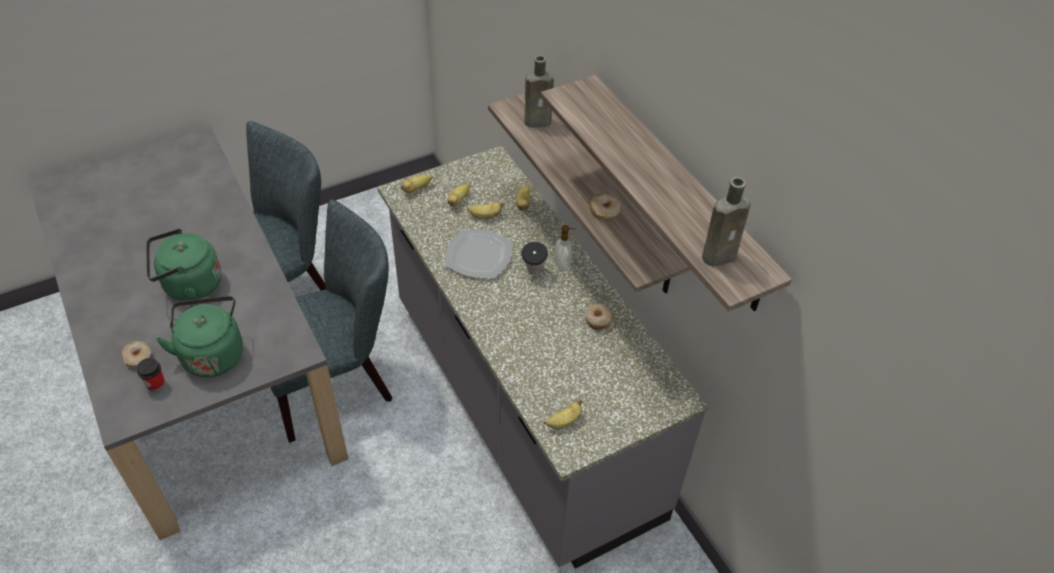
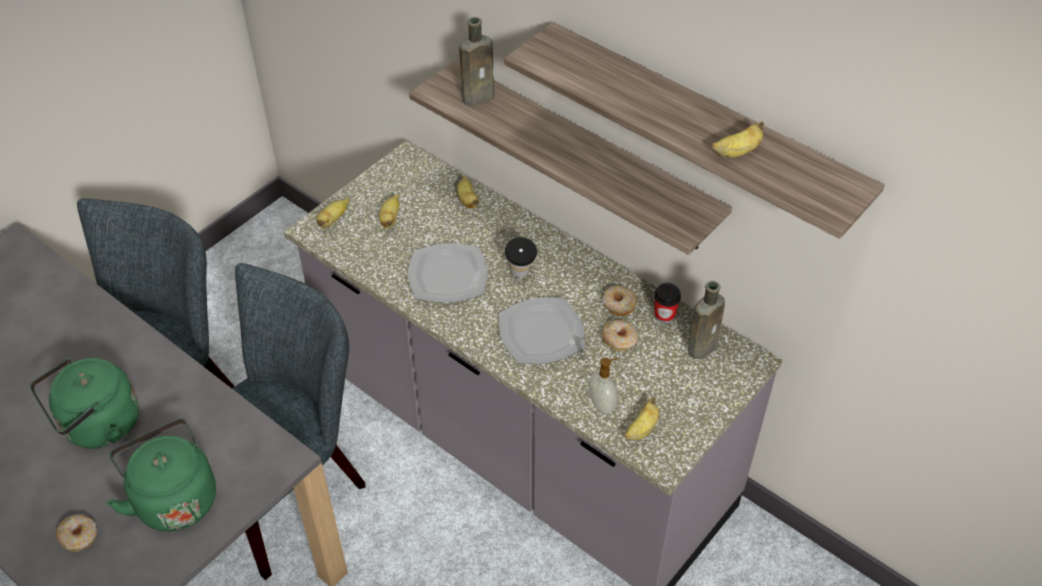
camera: 20 degrees left, 0 degrees up
(156, 384) = (121, 560): cup -> cup (664, 315)
(485, 216) = (431, 228): banana -> banana (737, 152)
(525, 322) = (541, 334): none -> plate
(563, 265) = (548, 255): soap dispenser -> soap dispenser (602, 404)
(604, 211) = (608, 176): donut -> donut (619, 339)
(721, 256) = (802, 182): brown bottle -> brown bottle (703, 346)

